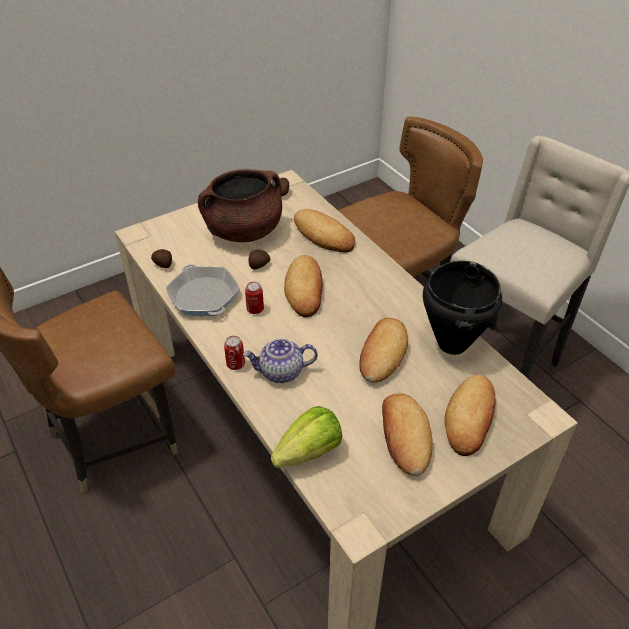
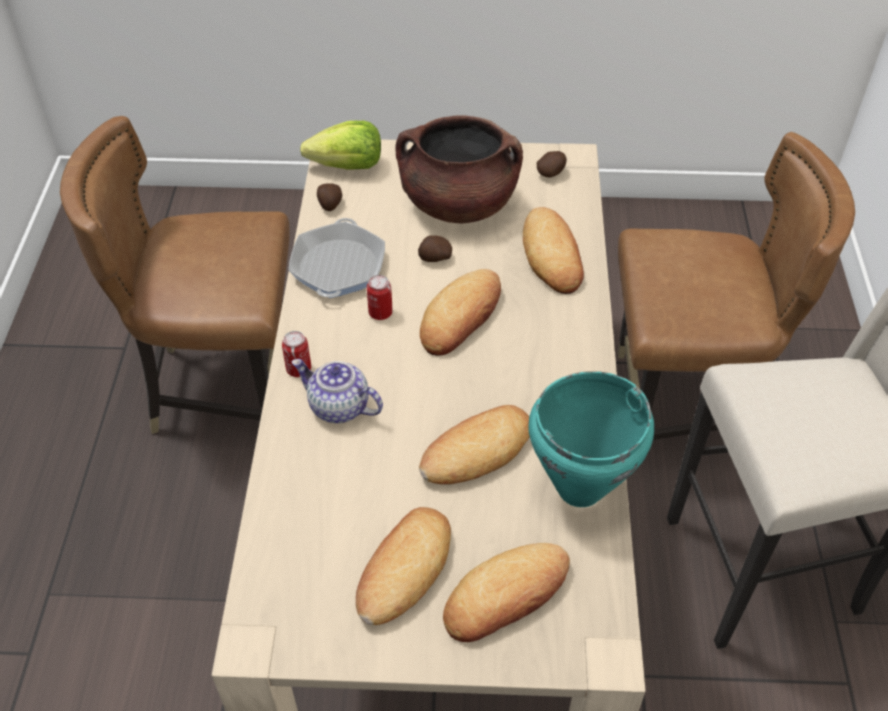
camera: 35 degrees right, 5 degrees up
(309, 452) = (281, 520): lettuce -> lettuce (347, 166)
(451, 344) = (578, 488): black cooking pot -> turquoise cooking pot

